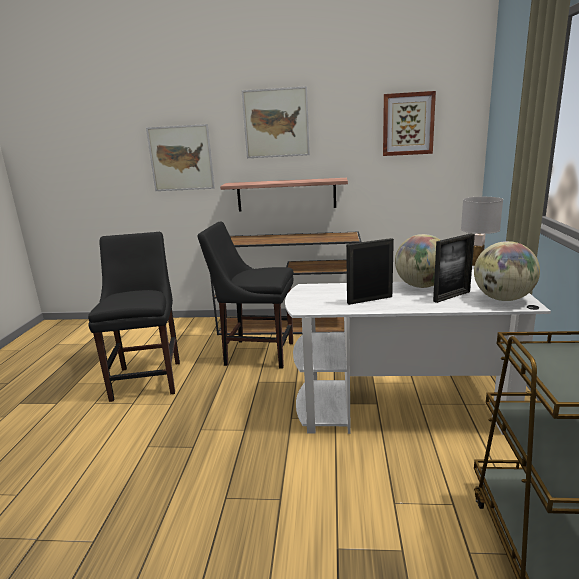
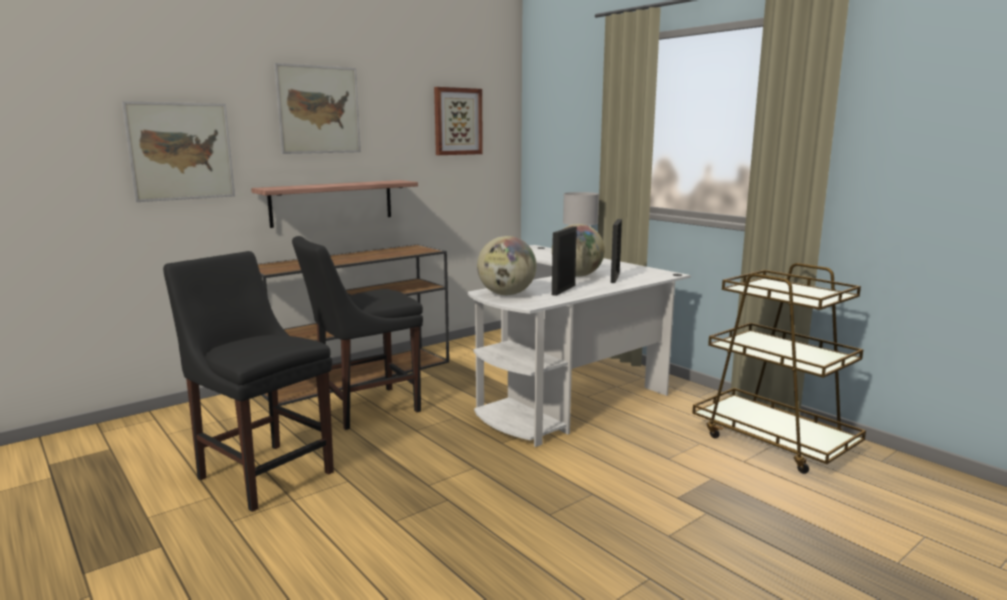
camera: 45 degrees left, 5 degrees down
(502, 299) = (651, 273): globe -> globe (506, 294)

